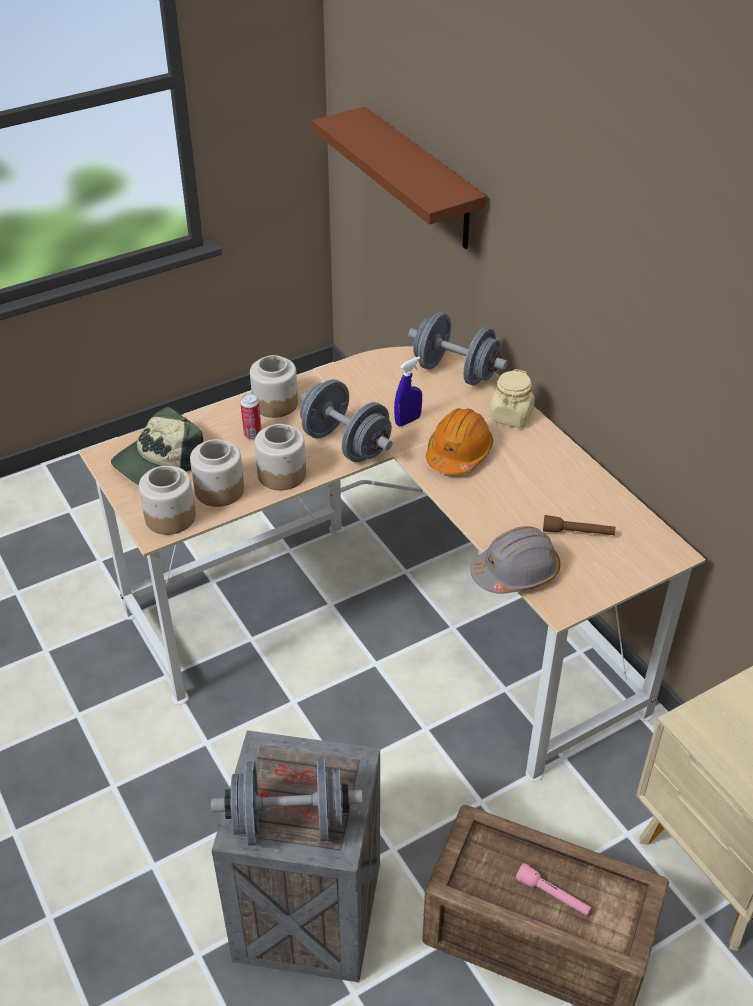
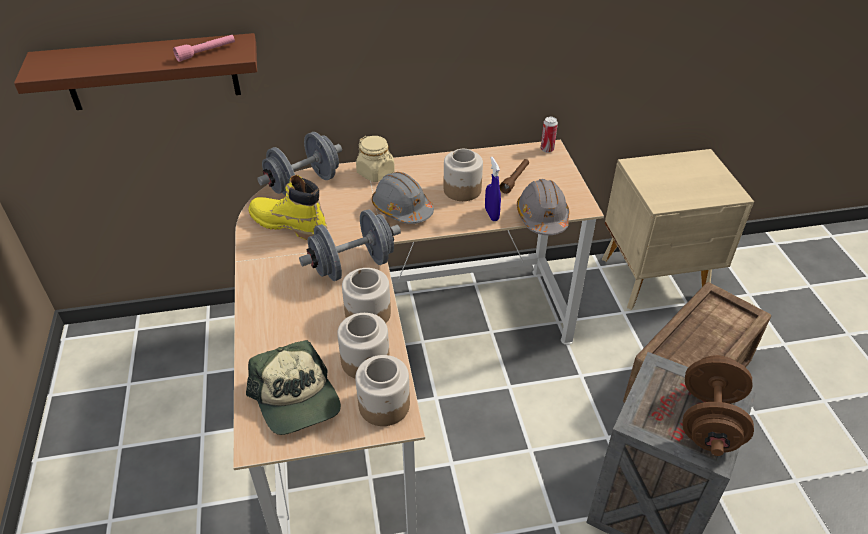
camera: 70 degrees left, 0 degrees up
(252, 434) = (300, 321): can -> can (547, 149)
(275, 403) = (266, 296): jar -> jar (461, 190)
(289, 823) = (709, 421): grey dumbbell -> brown dumbbell
(384, 383) = (288, 225): none -> yellow boot
(408, 421) = (346, 224): blue spray bottle -> blue spray bottle (491, 214)
(458, 453) = (402, 209): orange hard hat -> grey hard hat
(553, 895) = (711, 336): pink flashlight -> pink flashlight (206, 53)

